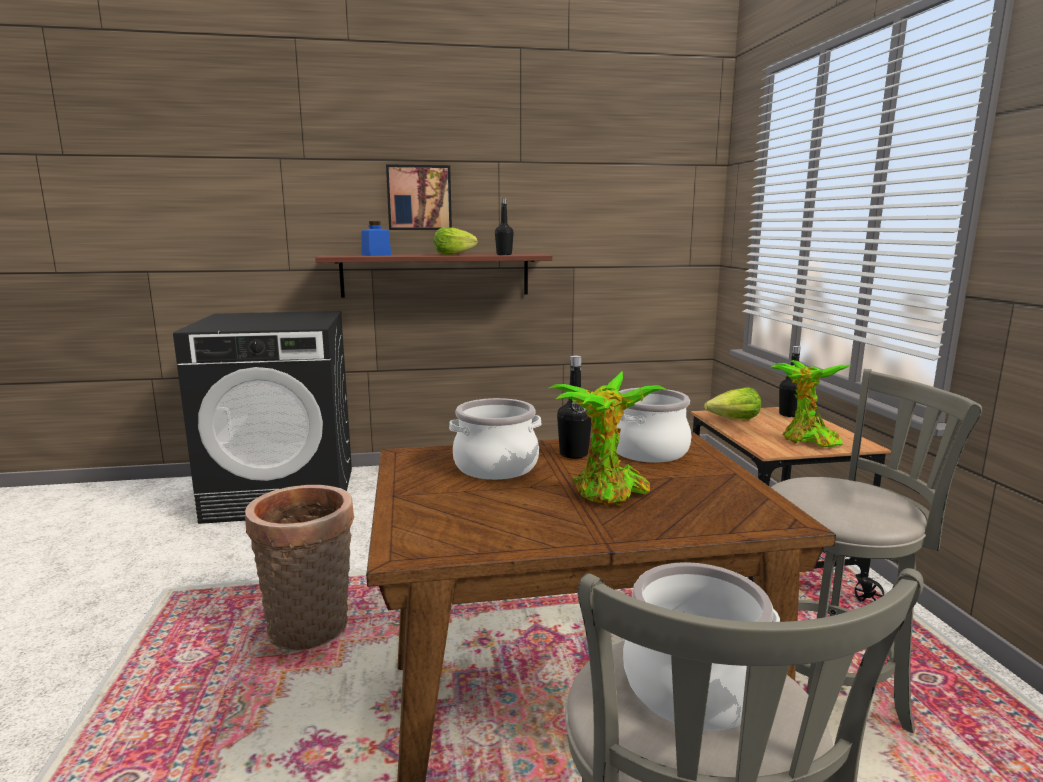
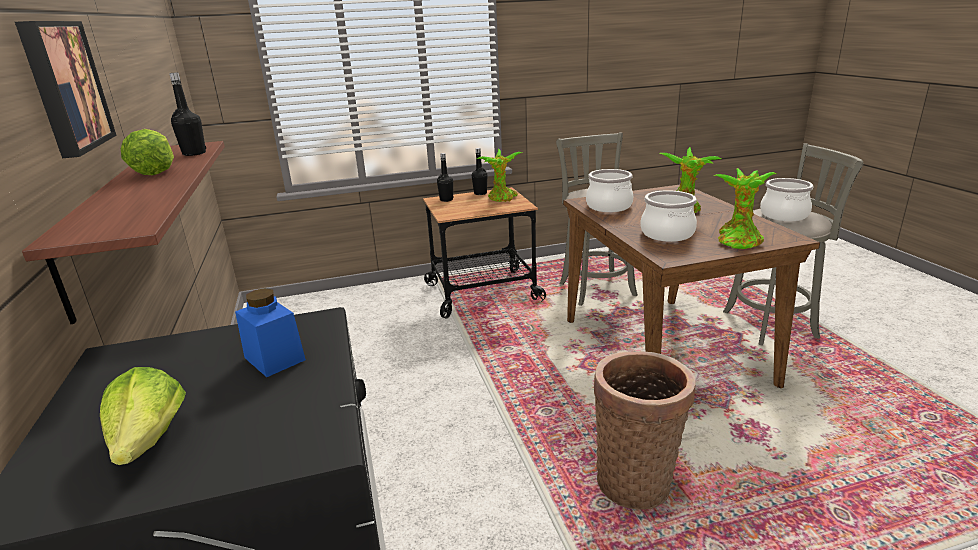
camera: 95 degrees left, 10 degrees up
(376, 255) = (131, 204): blue jar -> blue jar (274, 359)
(433, 505) = (738, 240): none -> potted plant
(573, 454) = (627, 220): black bottle -> black bottle (480, 193)
(734, 420) = (461, 211): lettuce -> lettuce (150, 440)

